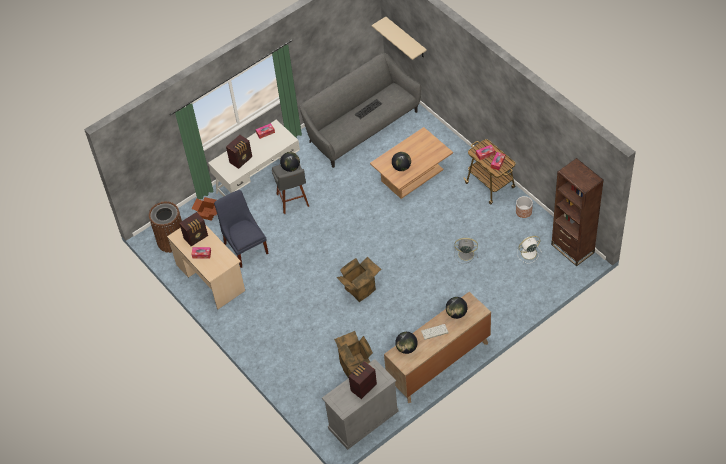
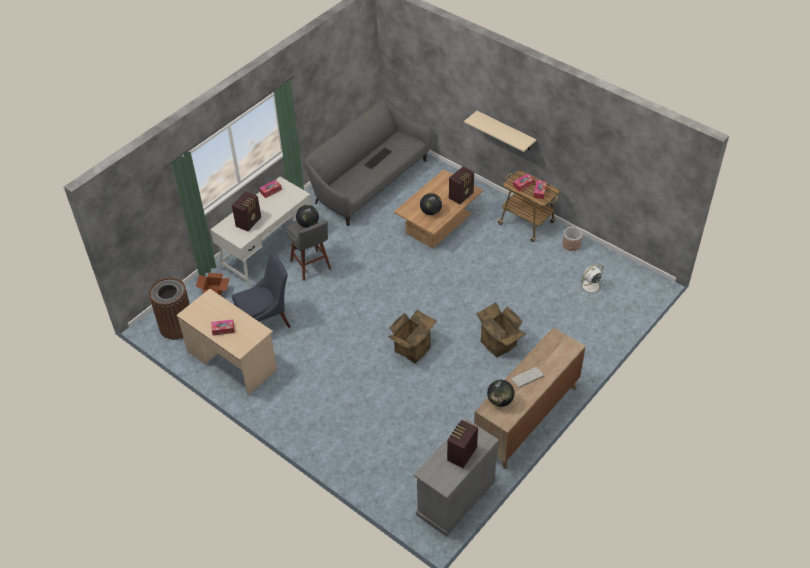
camera: 15 degrees left, 5 degrees down
(196, 237) = (213, 311): radio -> radio (461, 195)
(245, 247) = (266, 321): blue chair -> blue chair turned 105 degrees clockwise
(356, 366) = (430, 435): cardboard box -> cardboard box (500, 343)
(406, 38) = (411, 74): beige shelf -> beige shelf (505, 131)
(456, 313) = (546, 353): globe -> none
(465, 254) = (521, 296): grey fan -> none
(572, 248) = (636, 275): brown bookcase -> none

